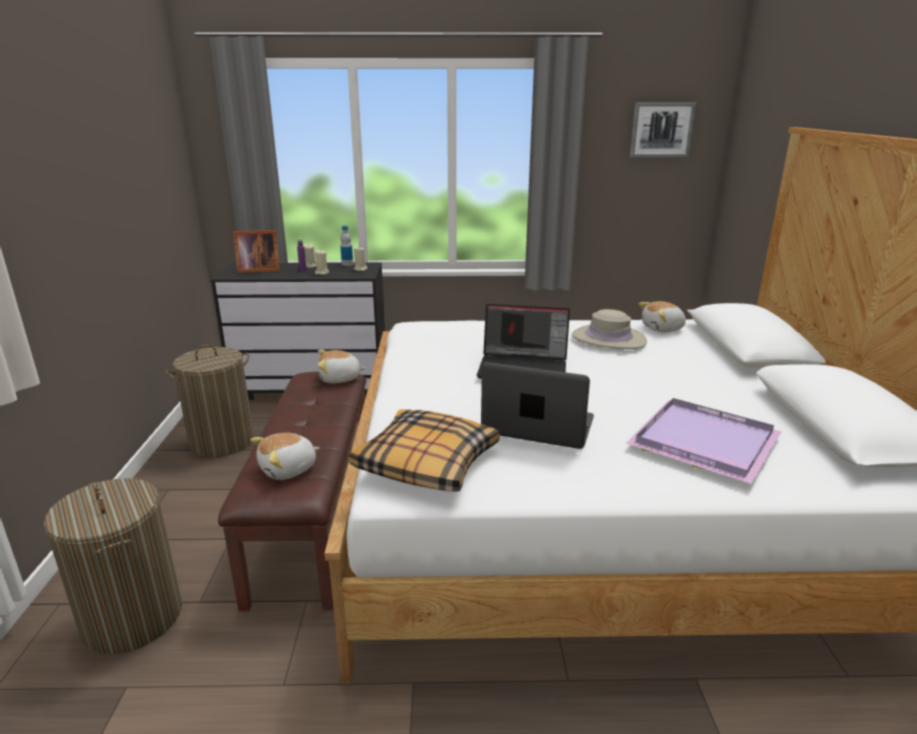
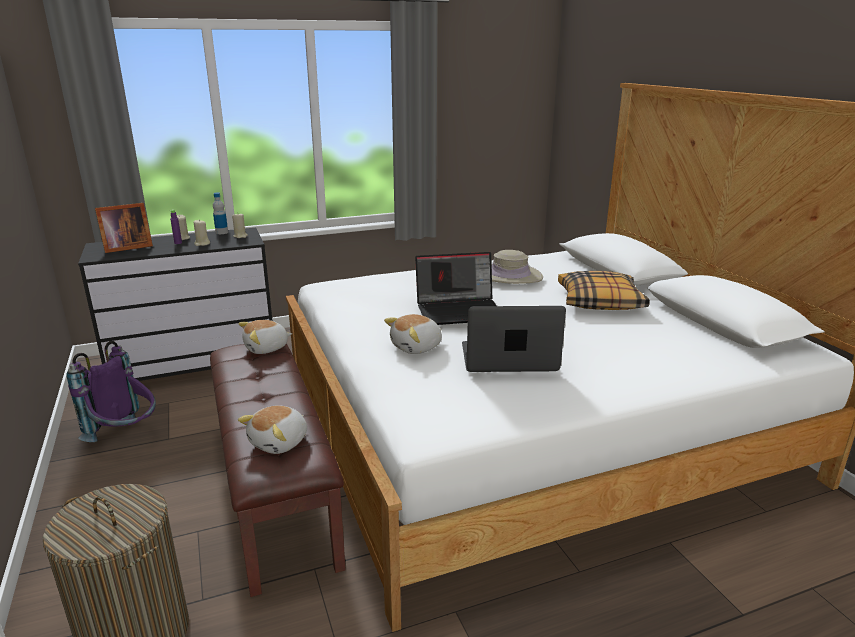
camera: 20 degrees left, 0 degrees up
(222, 441) = (126, 437): laundry basket -> purple backpack
(426, 463) = (438, 407): pillow -> pillow (600, 302)
(661, 130) = (500, 86): picture -> none
(663, 329) = (545, 262): plush toy -> plush toy (417, 347)
(701, 442) = (640, 350): purple tray -> none

